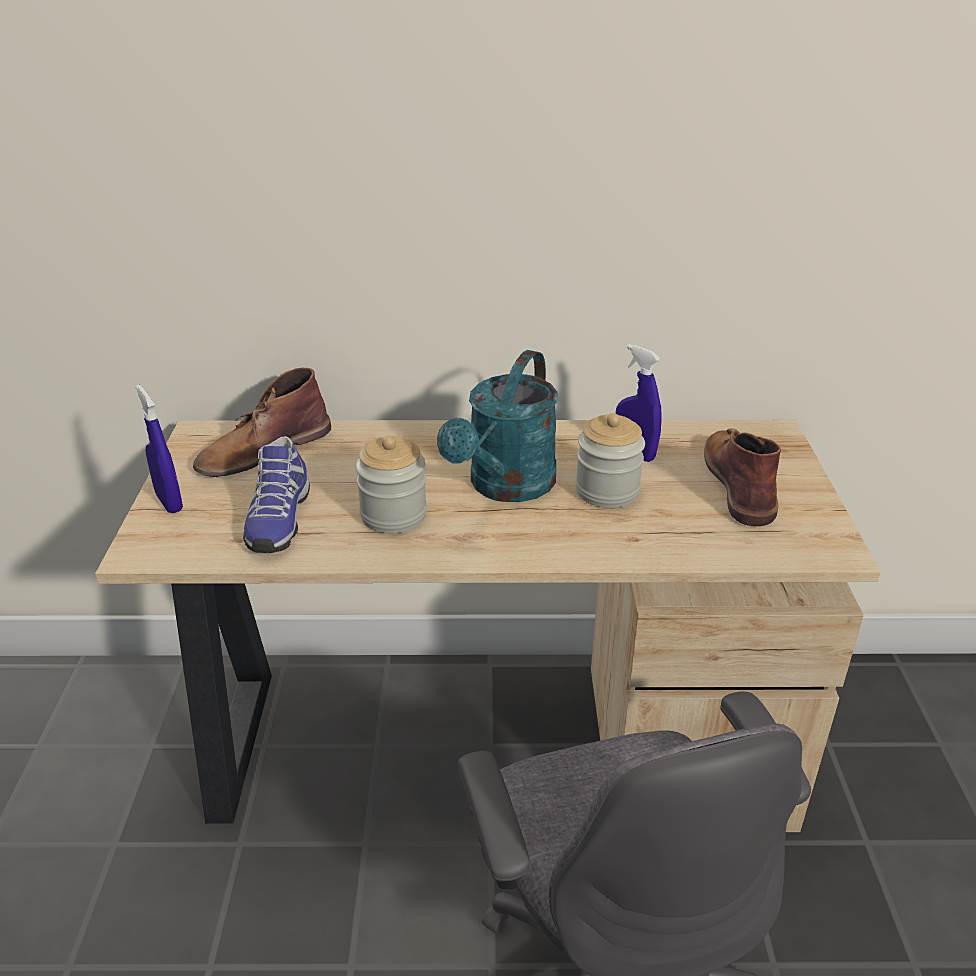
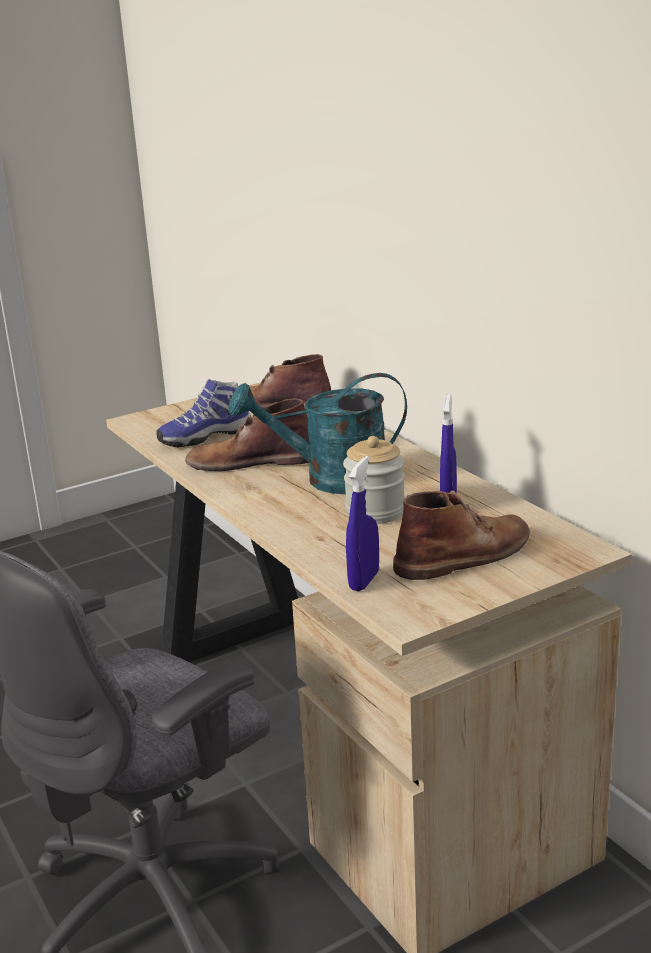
camera: 60 degrees right, 10 degrees down
(169, 502) = (189, 408): blue spray bottle -> blue spray bottle (364, 581)
(393, 515) = (250, 461): jar -> brown boot

